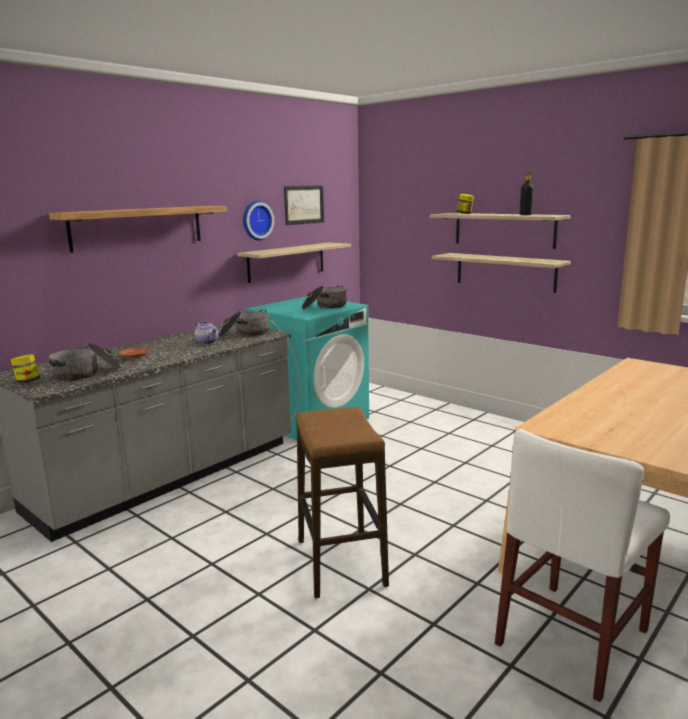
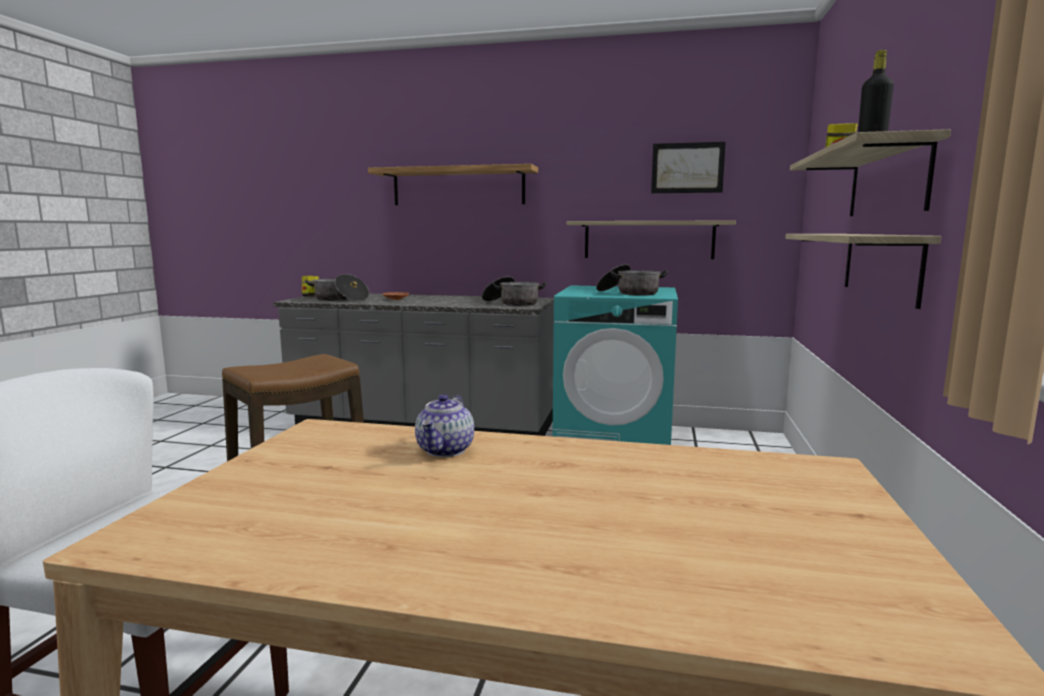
camera: 60 degrees right, 5 degrees down
(207, 342) = (464, 302): teapot -> teapot (446, 450)
(256, 220) = (604, 185): wall clock -> none

